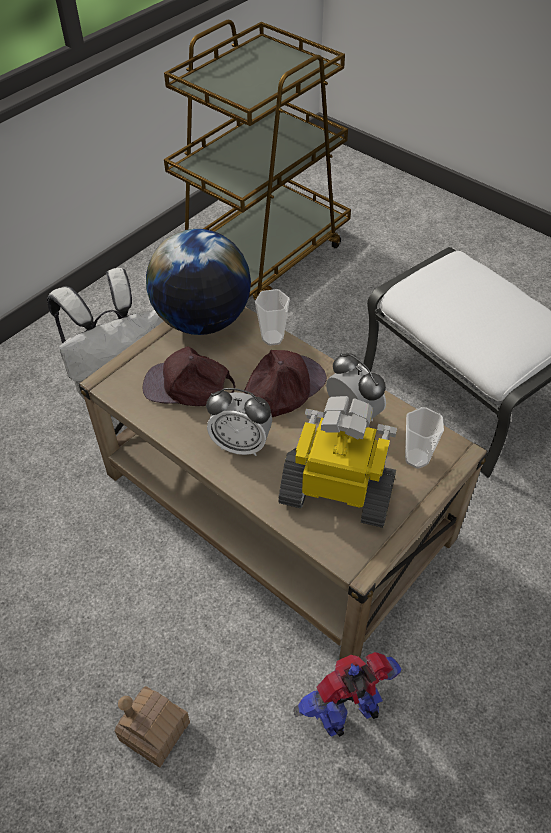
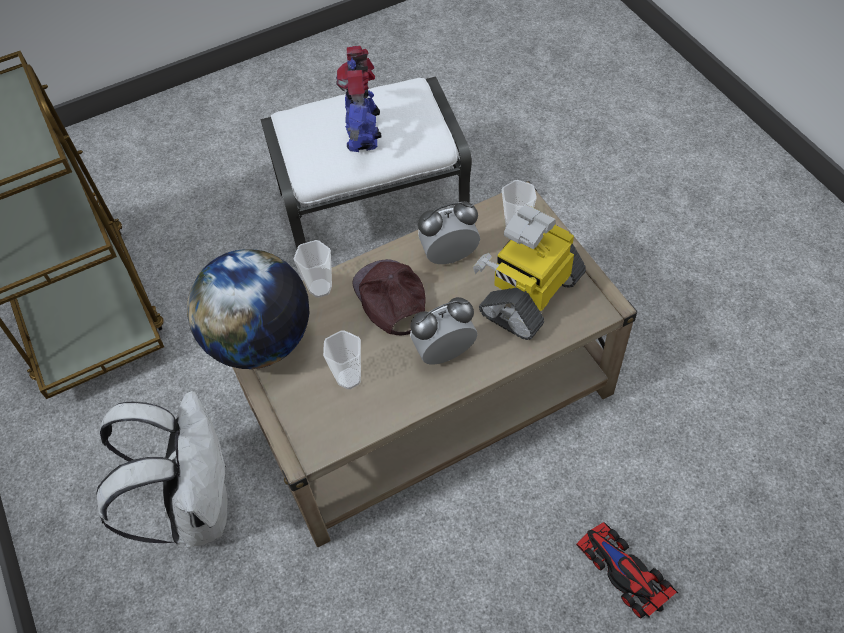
camera: 65 degrees left, 5 degrees up
(154, 731) = (623, 570): toy house -> toy car
(188, 386) = (349, 378): brown cap -> cup
(241, 444) = (444, 353): alarm clock -> alarm clock turned 150 degrees counterclockwise
(348, 711) = (648, 409): toy robot -> toy robot (364, 133)

